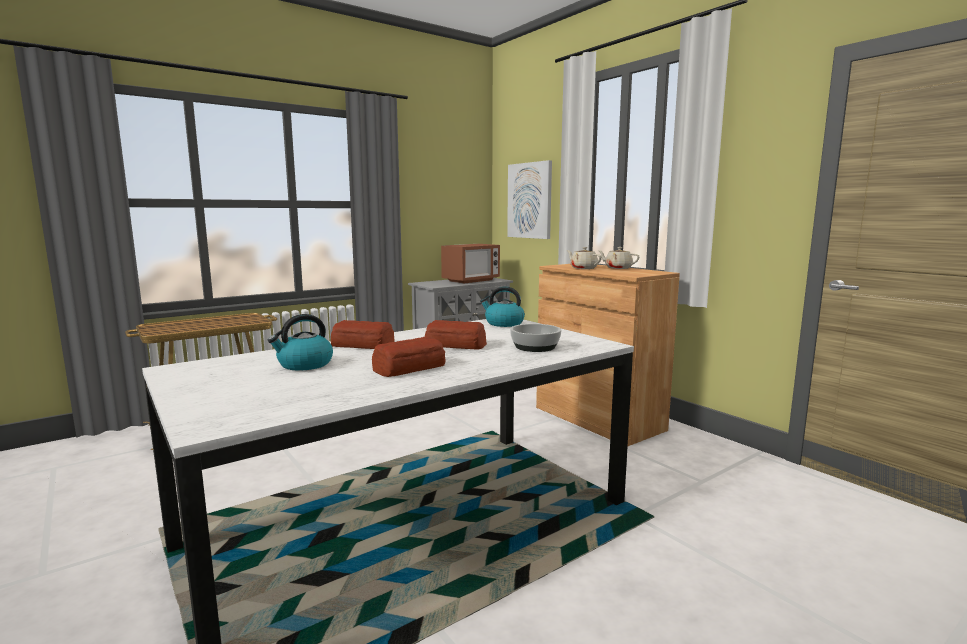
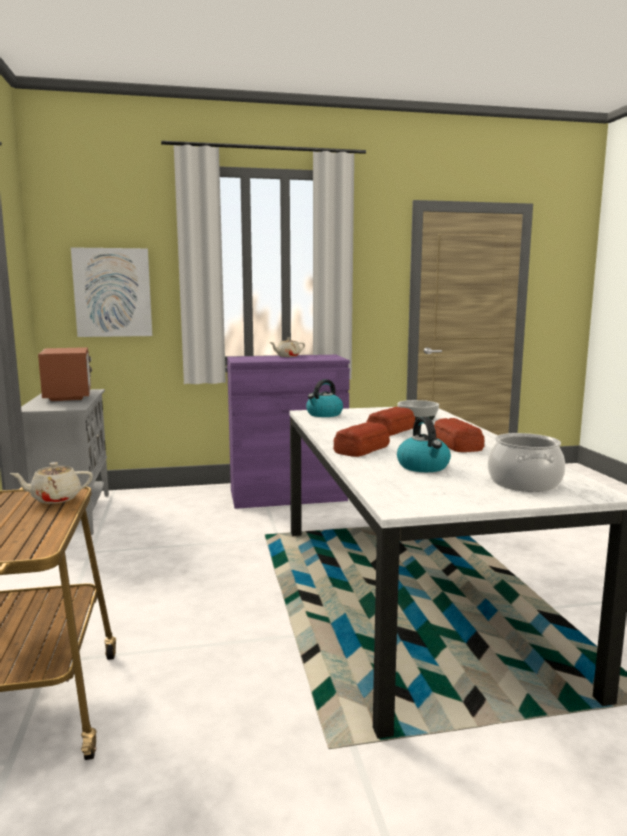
camera: 65 degrees left, 0 degrees up
(248, 398) = (525, 483): none -> cooking pot
(583, 268) = (274, 359): beige teapot -> beige teapot (55, 498)
(598, 418) = (287, 495): brown cabinet -> purple cabinet

